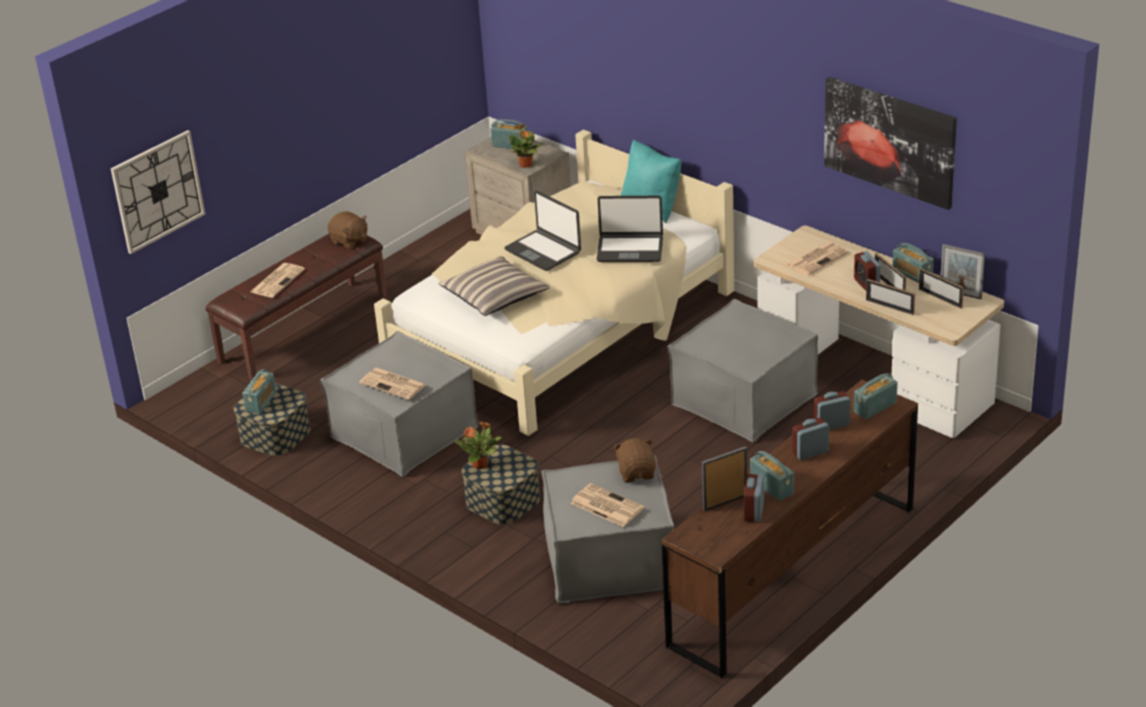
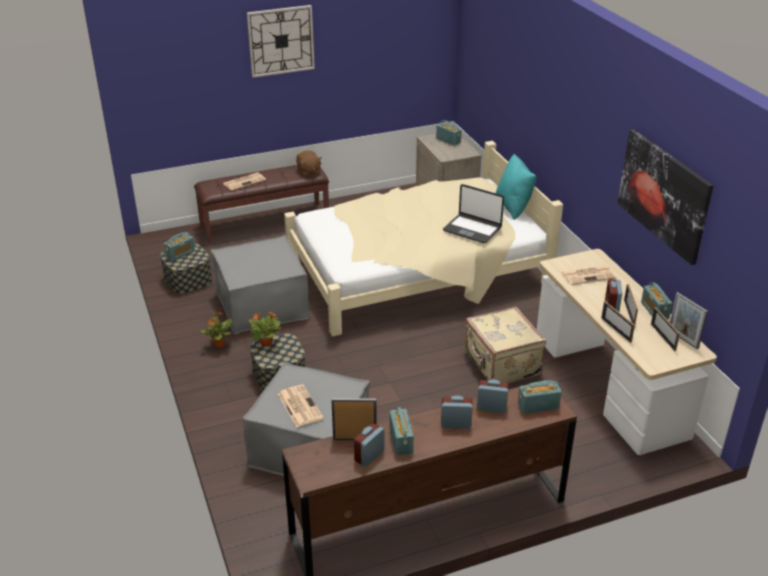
camera: 25 degrees right, 0 degrees up
(157, 191) = (163, 94): wall clock -> wall clock (281, 41)
(394, 384) = (248, 268): newspaper -> none
(494, 296) = (358, 231): pillow -> none
(526, 165) = (446, 155): potted plant -> potted plant (219, 345)
(543, 251) = (414, 212): laptop -> none
(637, 473) = (345, 389): brown plush toy -> none
(744, 399) = (501, 364): grey ottoman -> beige suitcase

